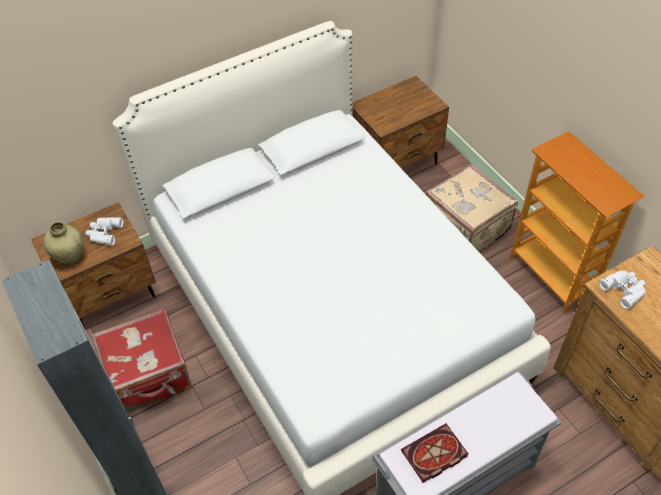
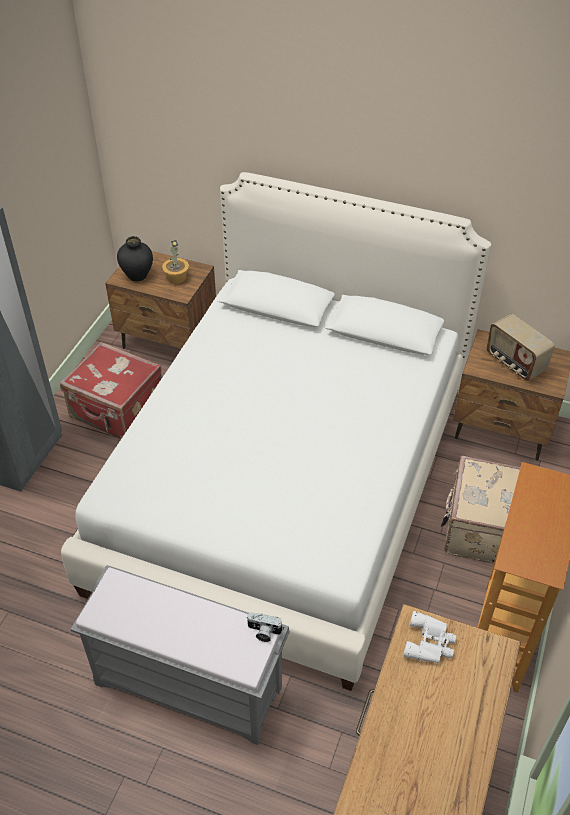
camera: 50 degrees right, 5 degrees down
(70, 257) = (137, 275): beige vase -> black vase
(103, 233) = (176, 277): white binoculars -> potted plant
(397, 107) = (514, 363): none -> radio
(433, 455) = (136, 606): book -> none
(516, 386) = (263, 632): none -> camera

